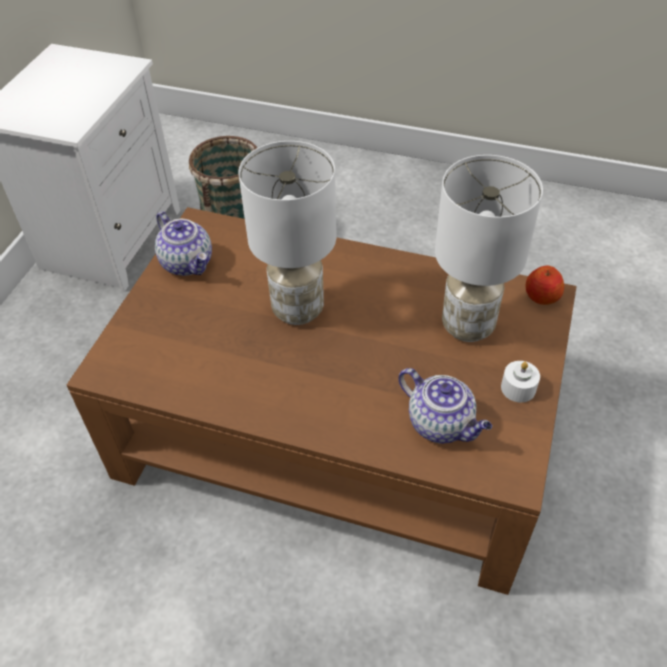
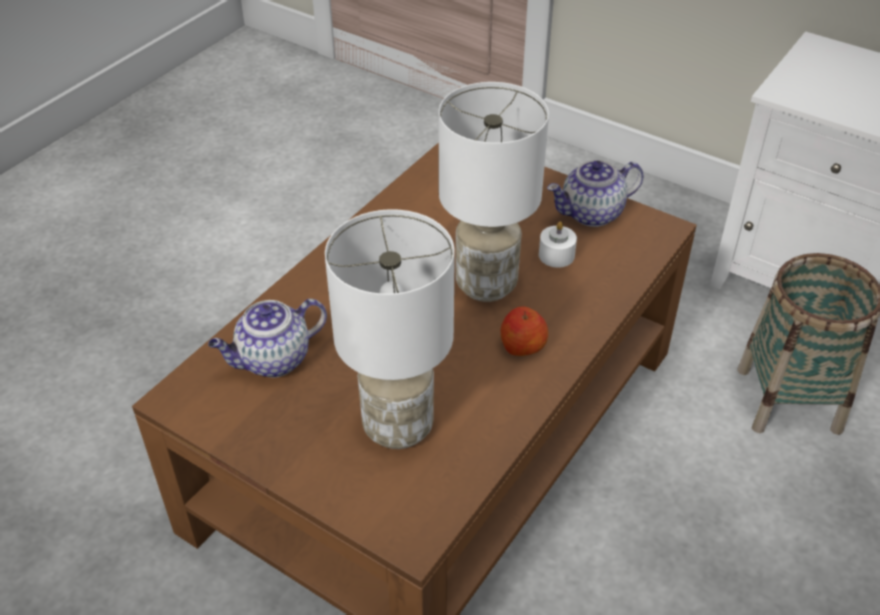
camera: 105 degrees right, 5 degrees down
(518, 388) = (282, 442): white candle -> white candle (556, 255)
(541, 296) = (415, 526): apple -> apple (522, 345)

